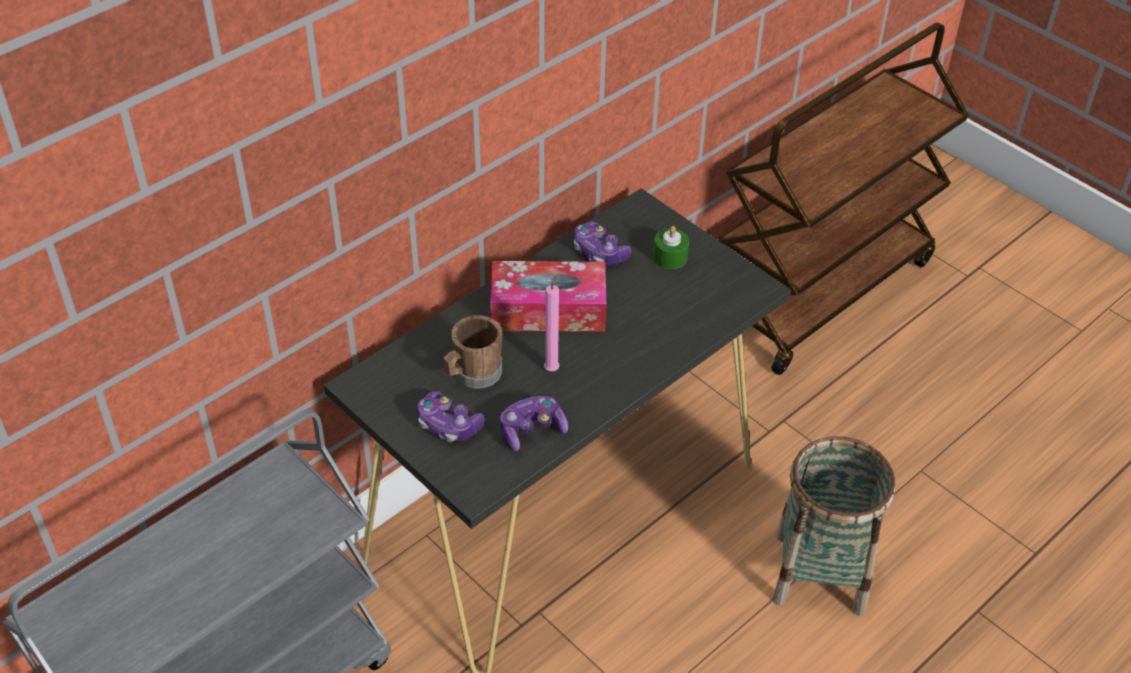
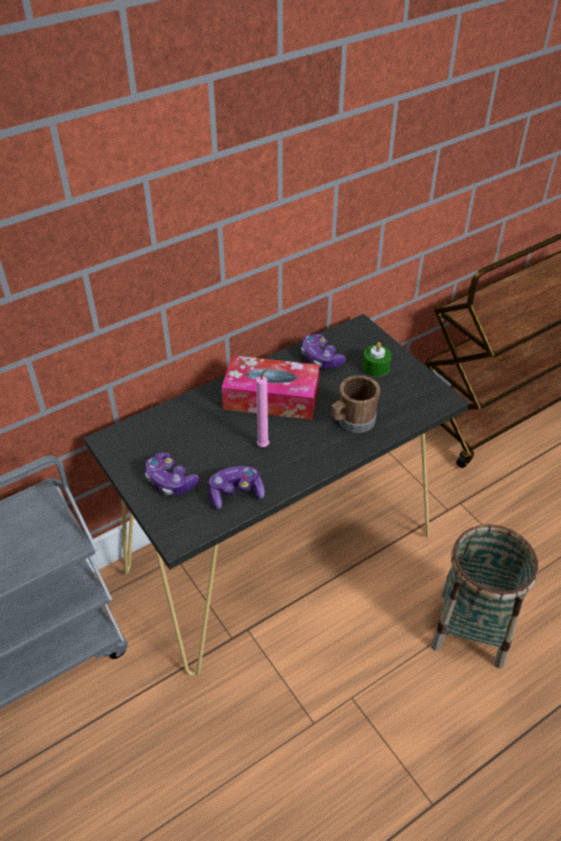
camera: 10 degrees right, 0 degrees up
(473, 374) = (200, 442): brown mug -> brown mug (352, 421)

